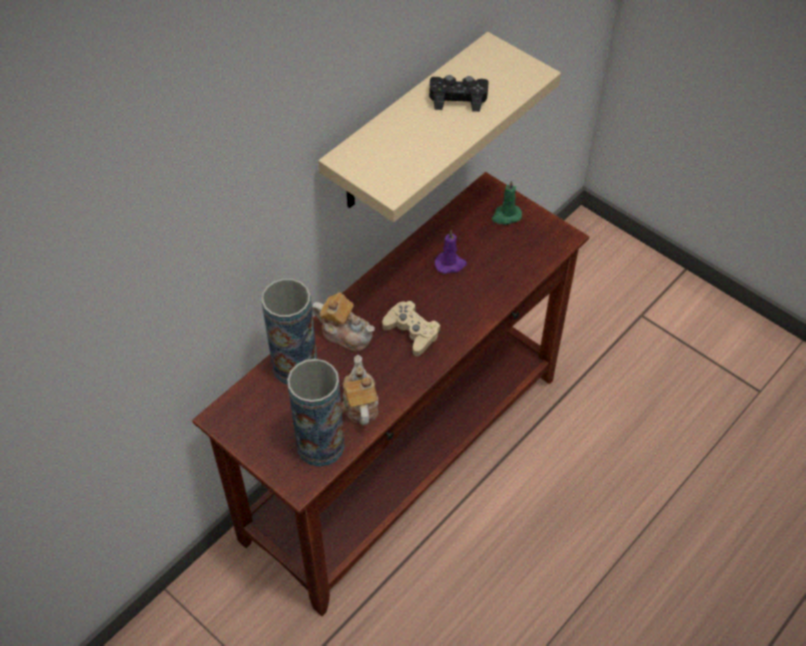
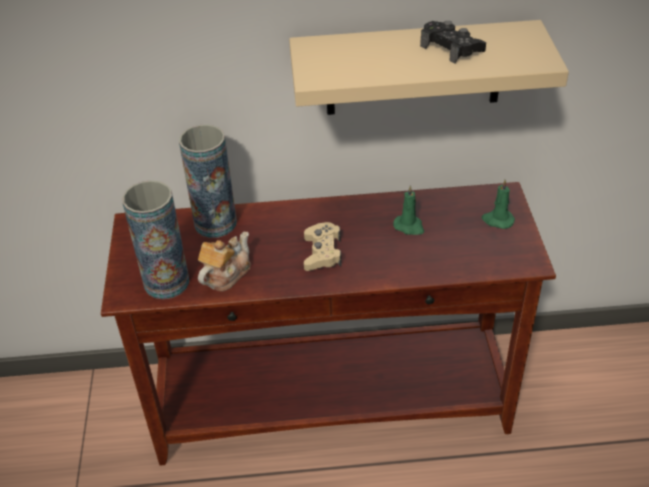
camera: 45 degrees right, 10 degrees down
(345, 333) = (275, 224): teapot -> none
(450, 264) = (409, 226): purple candle -> green candle

